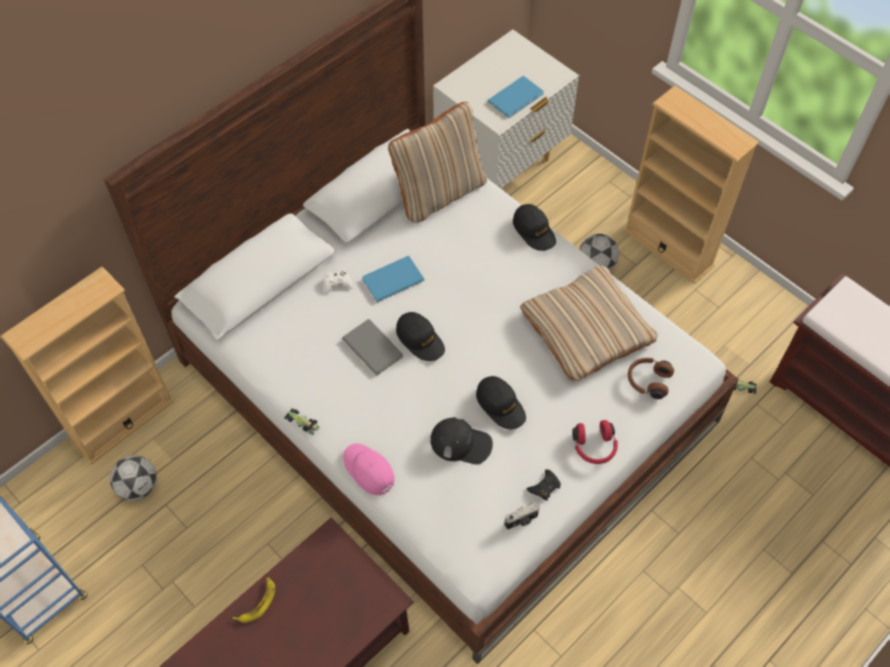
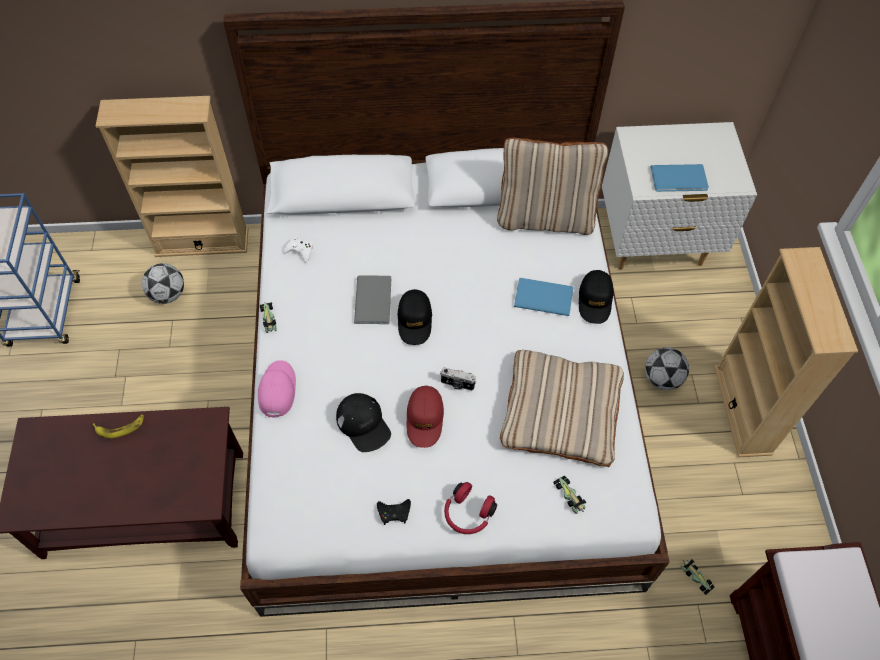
camera: 40 degrees right, 0 degrees up
(337, 283) = (396, 233): white game controller -> white game controller (300, 251)
(391, 279) = (440, 258): blue book -> blue book (542, 296)
(501, 405) = (425, 419): black cap -> red cap
(521, 521) = (349, 524): camera -> camera (457, 384)
(647, 381) = (570, 496): brown headphones -> toy car

